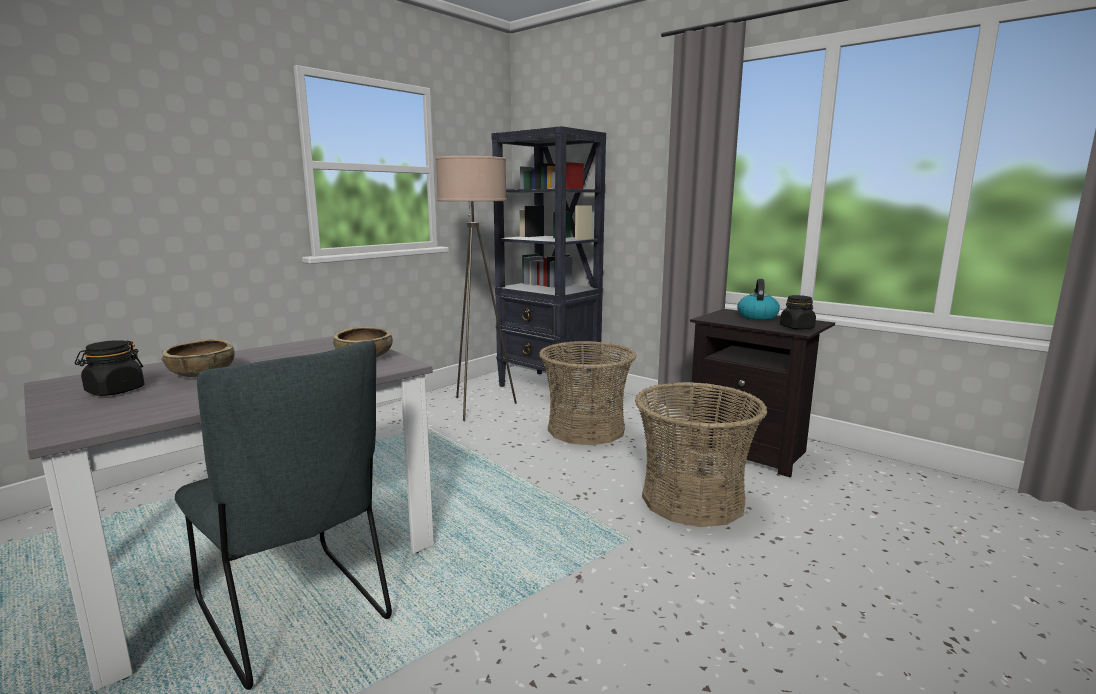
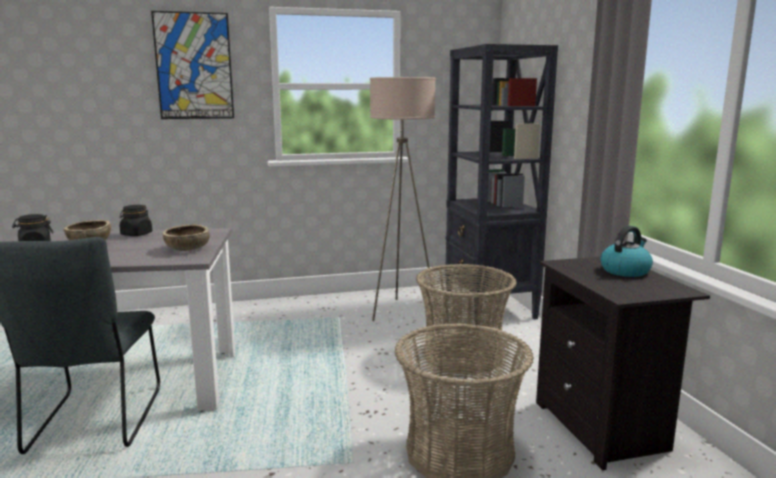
camera: 35 degrees right, 0 degrees up
(203, 133) = (194, 66): none -> picture
(797, 327) = (633, 292): black jar -> black jar (136, 234)

